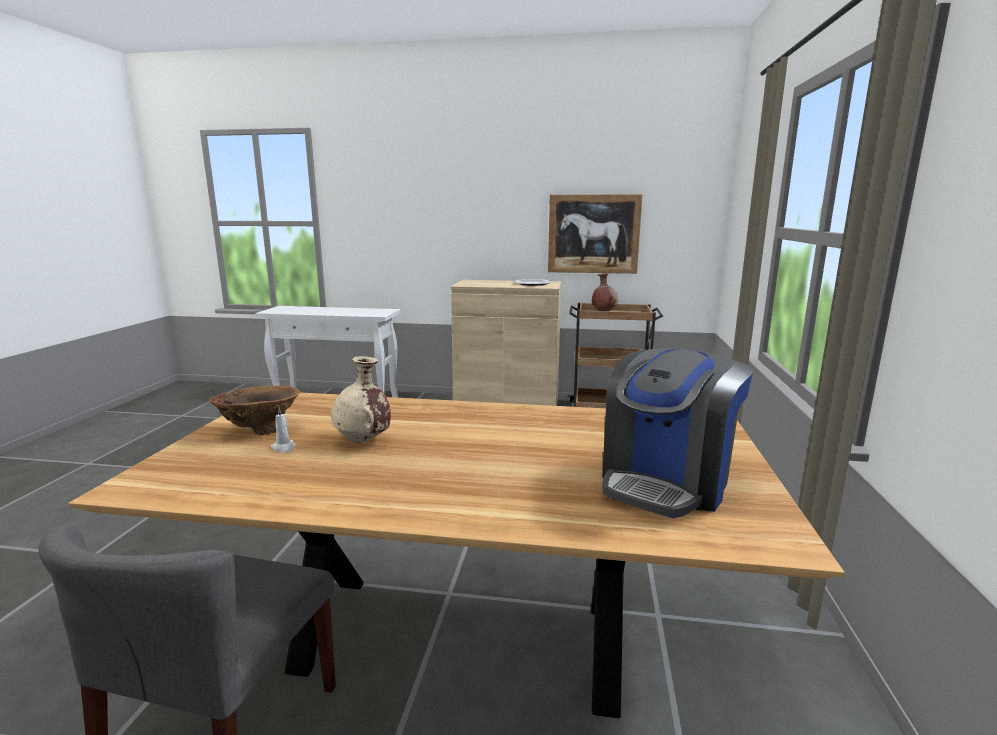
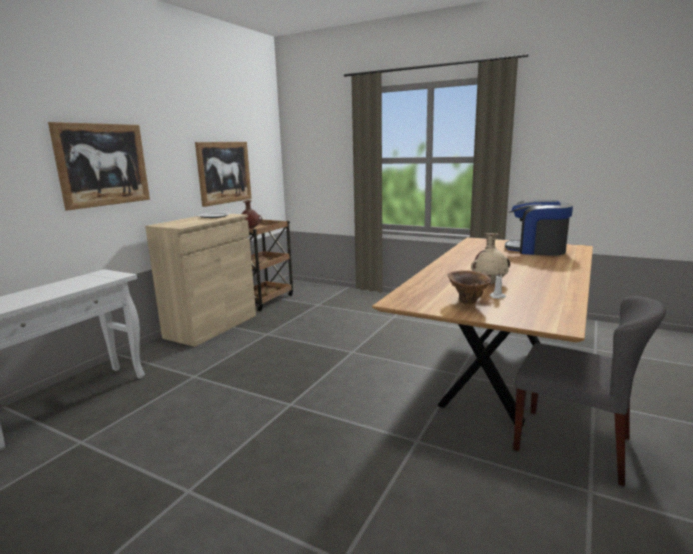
camera: 70 degrees left, 0 degrees up
(432, 216) = (103, 165): none -> picture
(666, 481) = (536, 250): coffee machine -> coffee machine turned 150 degrees clockwise

